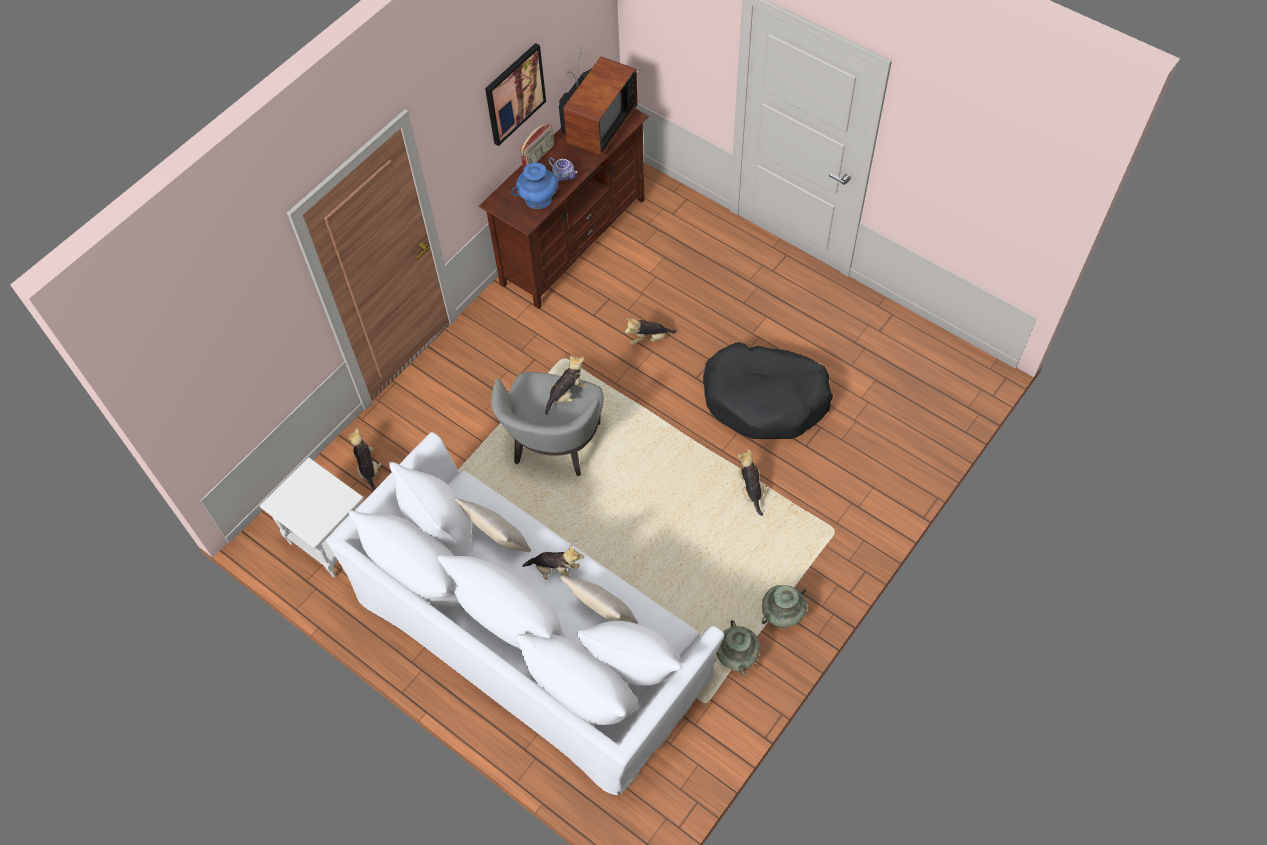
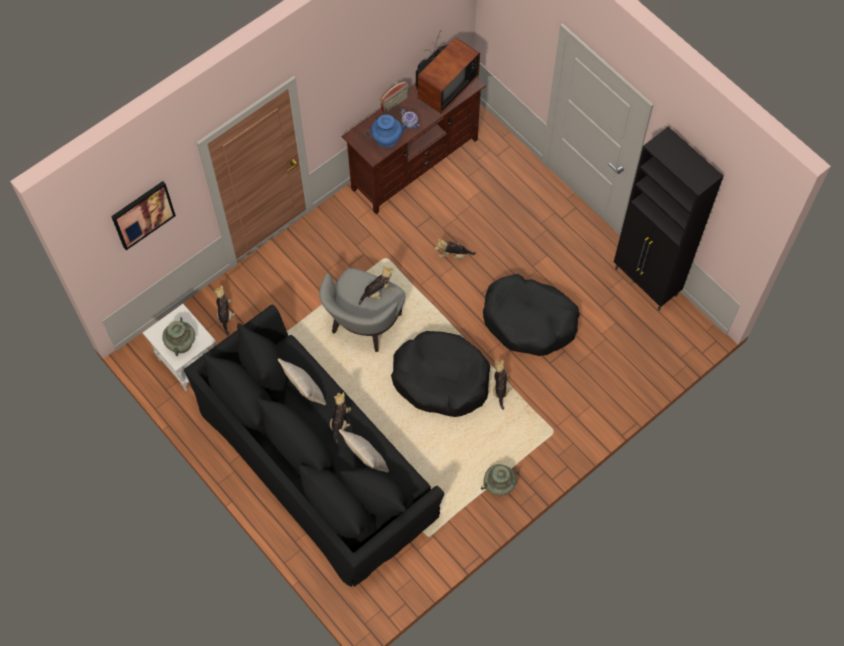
camera: 10 degrees right, 5 degrees up
(514, 94) = (381, 62): picture -> picture (142, 214)
(531, 631) = (317, 459): white sofa -> black sofa
(555, 570) = (340, 422): plush toy -> plush toy turned 105 degrees counterclockwise
(671, 493) = (441, 379): none -> black dog bed
(736, 656) = (458, 508): turquoise vase -> turquoise vase (181, 343)
(898, 326) = (646, 283): none -> black cabinet

